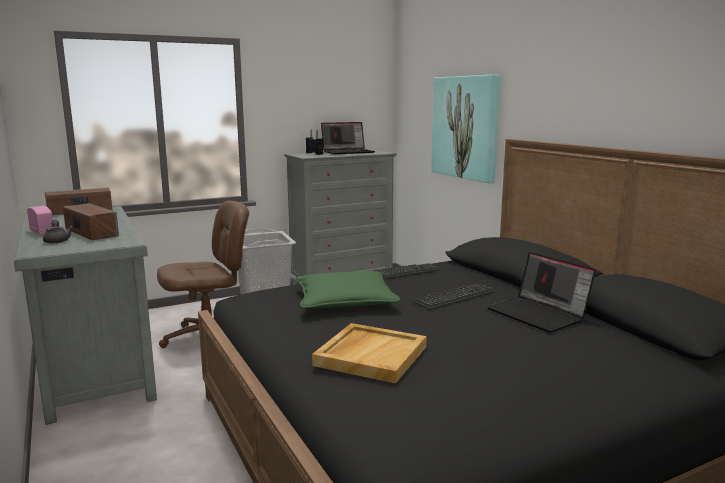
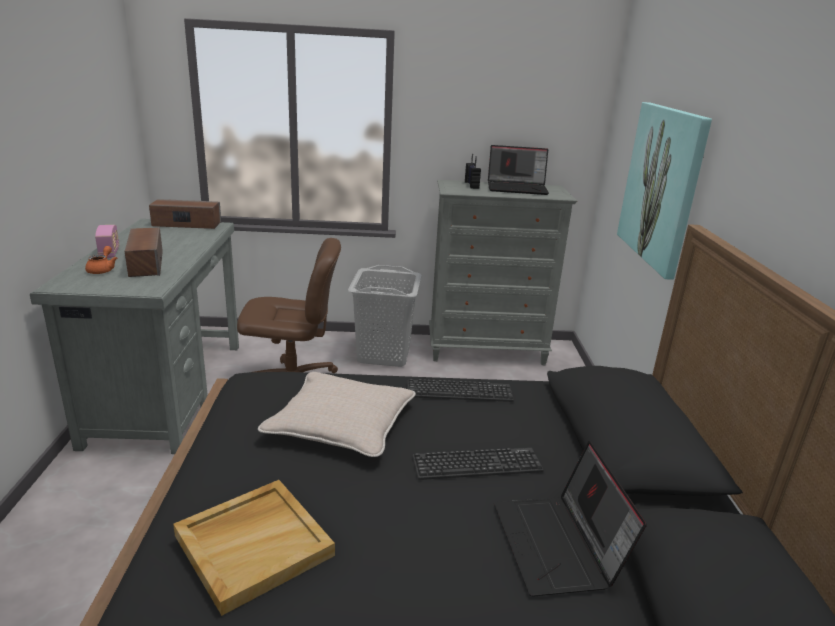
camera: 25 degrees right, 10 degrees up
(57, 240) = (102, 269): grey teapot -> orange teapot
(344, 299) = (341, 422): green pillow -> beige pillow

